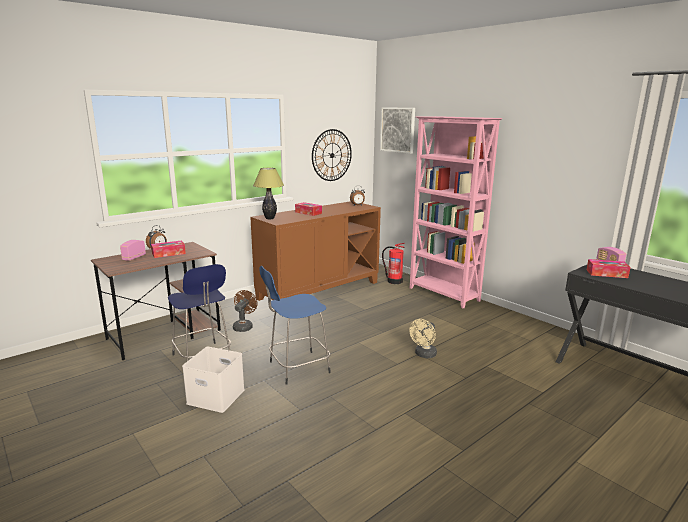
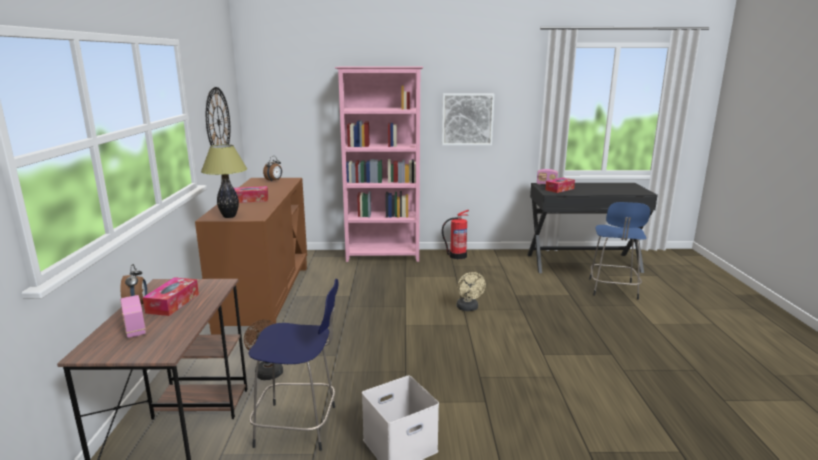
camera: 50 degrees left, 0 degrees up
(297, 367) = (407, 373): blue stool -> blue stool (613, 289)
(394, 281) = (319, 261): fire extinguisher -> fire extinguisher (457, 256)
(398, 130) = (279, 84): picture -> picture (467, 119)

